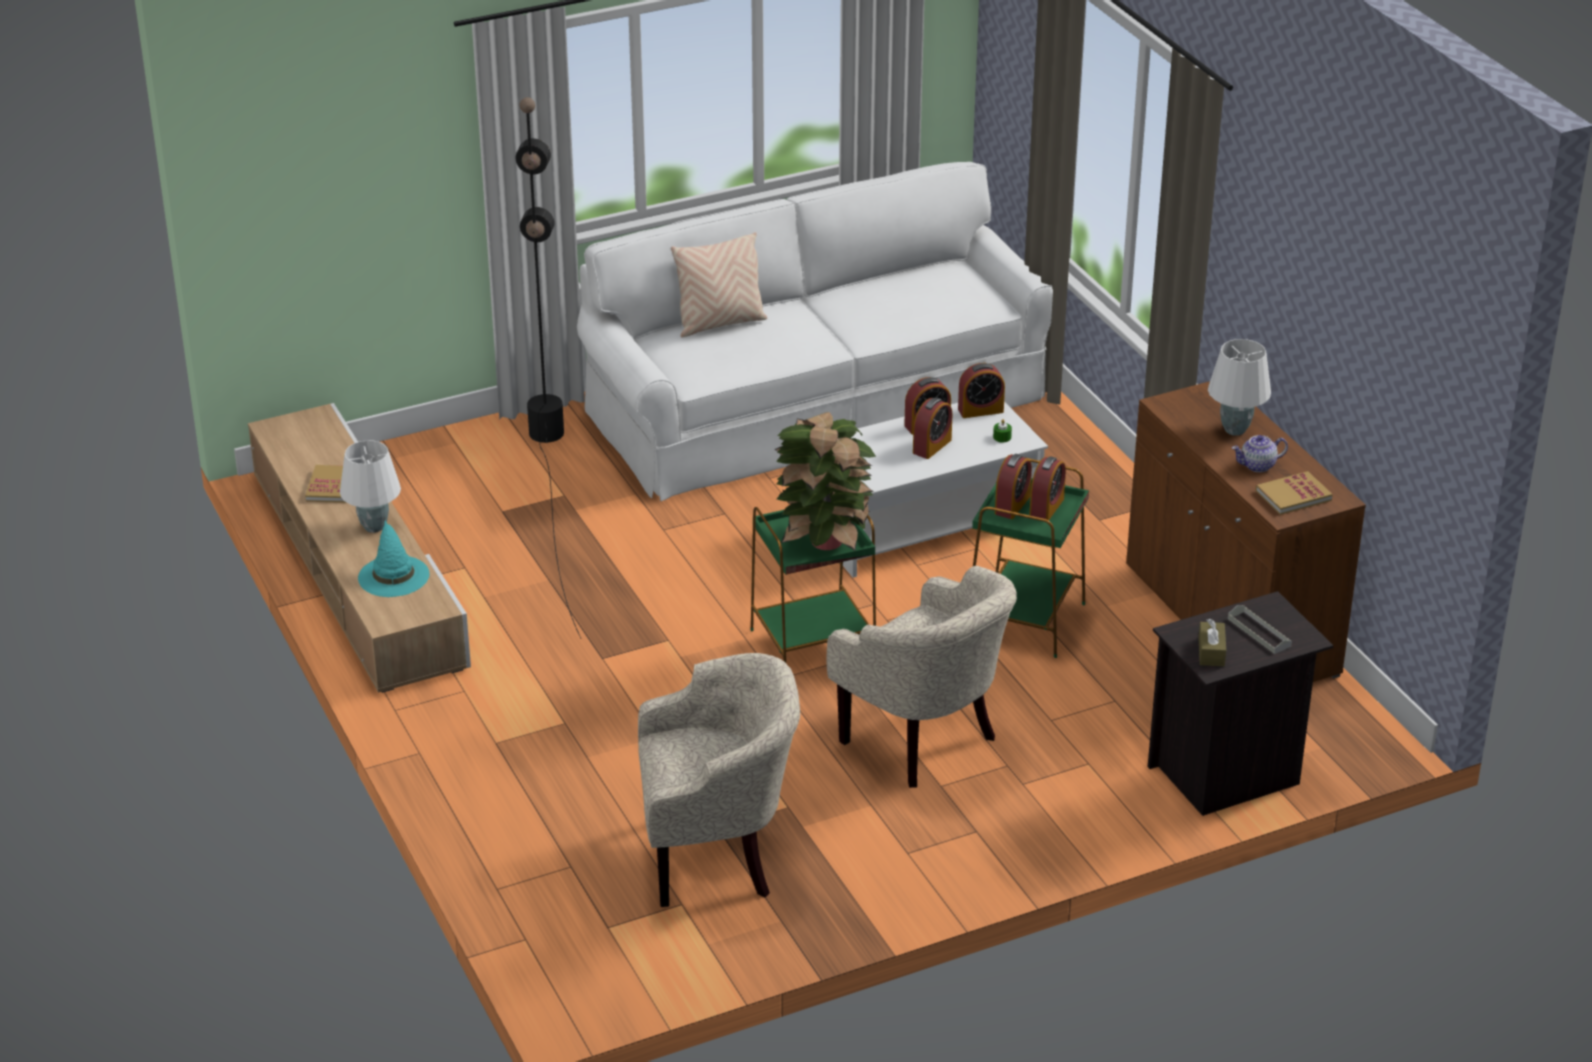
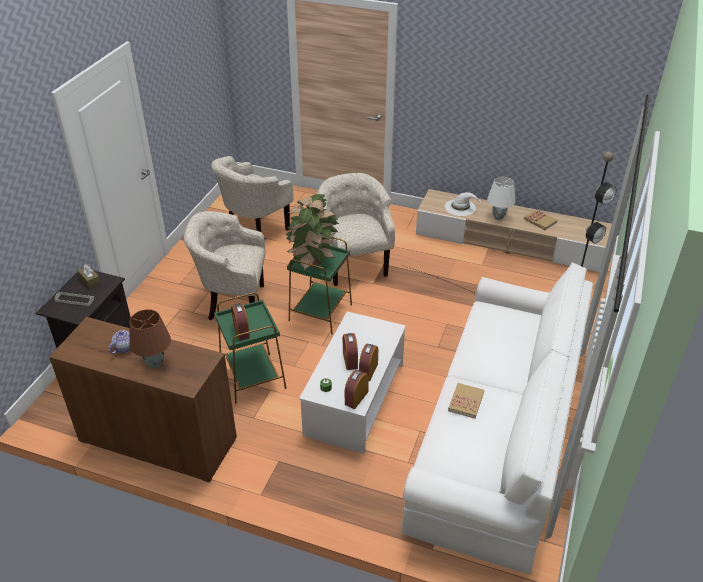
camera: 135 degrees right, 5 degrees up
(393, 575) = (460, 207): turquoise hat -> white hat
(651, 685) = (353, 265): none -> beige armchair
(720, 323) = (525, 342): beige pillow -> none
(1012, 505) = (258, 322): alarm clock -> none
(1235, 430) = (154, 363): white table lamp -> brown table lamp
(1293, 495) = (92, 340): book -> book (466, 401)

